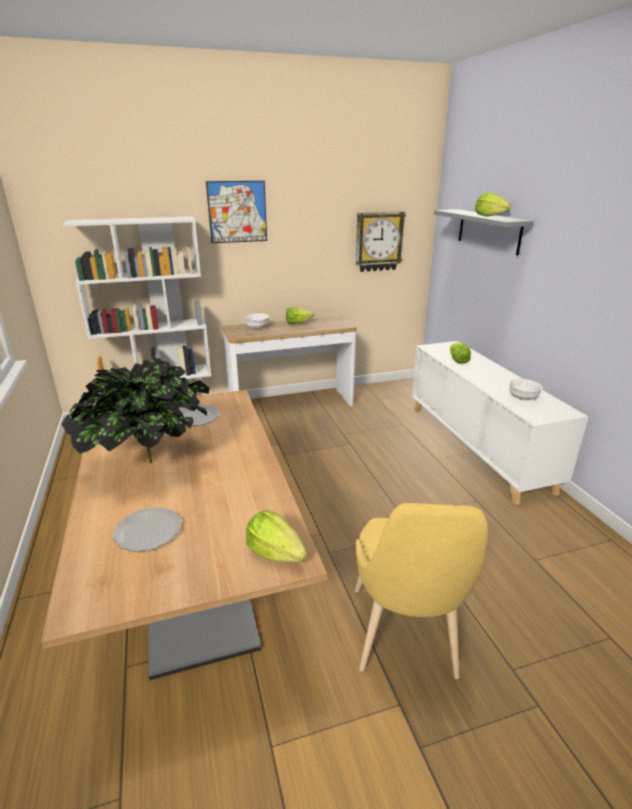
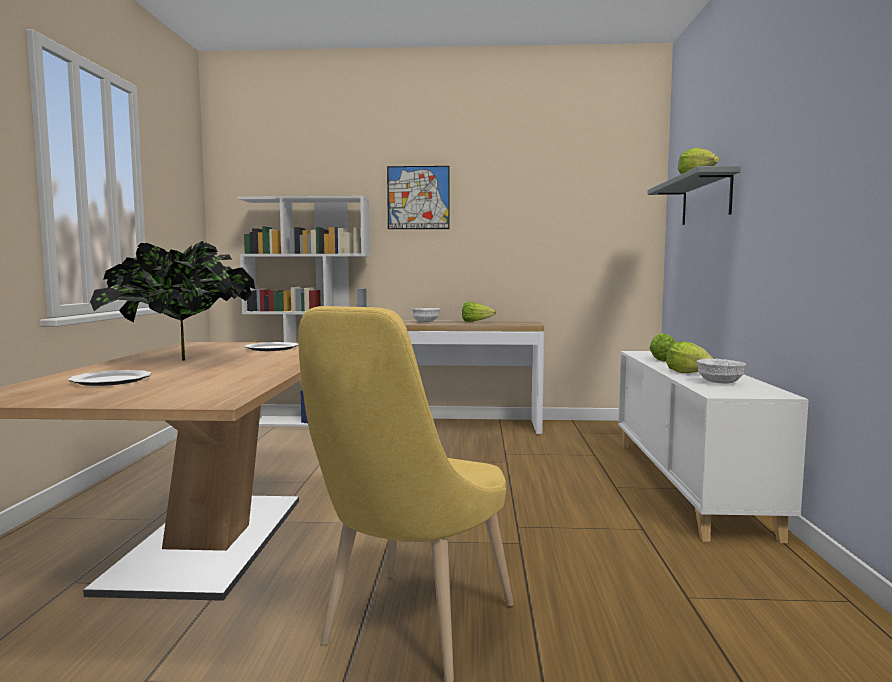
camera: 20 degrees right, 20 degrees down
(275, 553) = (204, 397): lettuce -> lettuce (688, 373)
(378, 241) = (587, 235): wall clock -> none

